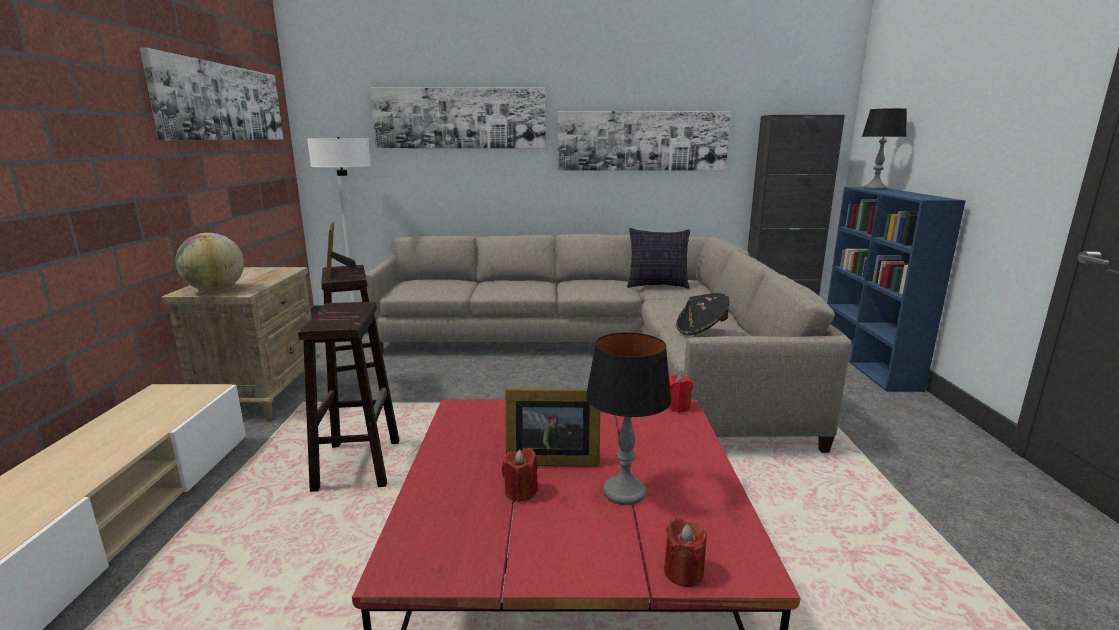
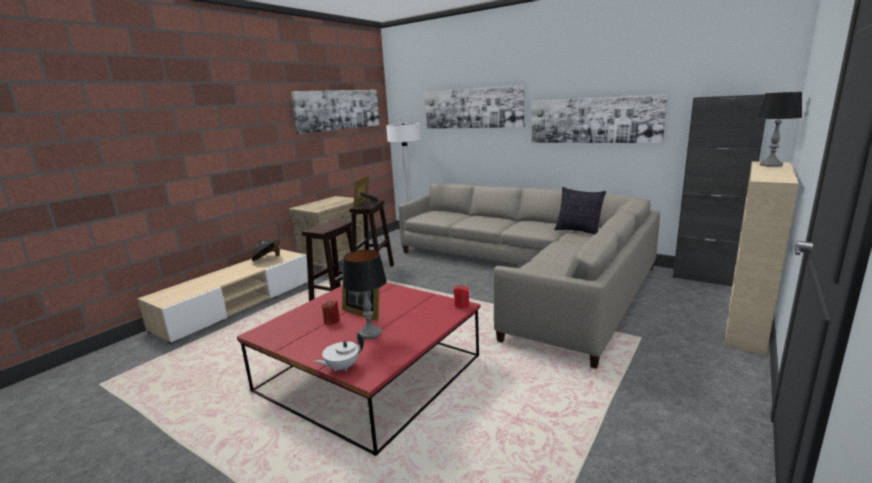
camera: 35 degrees right, 0 degrees up
(215, 290) = (310, 207): globe -> none
(683, 572) = (342, 367): red candle -> white teapot
(701, 331) = (544, 265): black hat -> black hat (267, 259)
(868, 364) = (746, 323): blue bookcase -> beige bookcase

